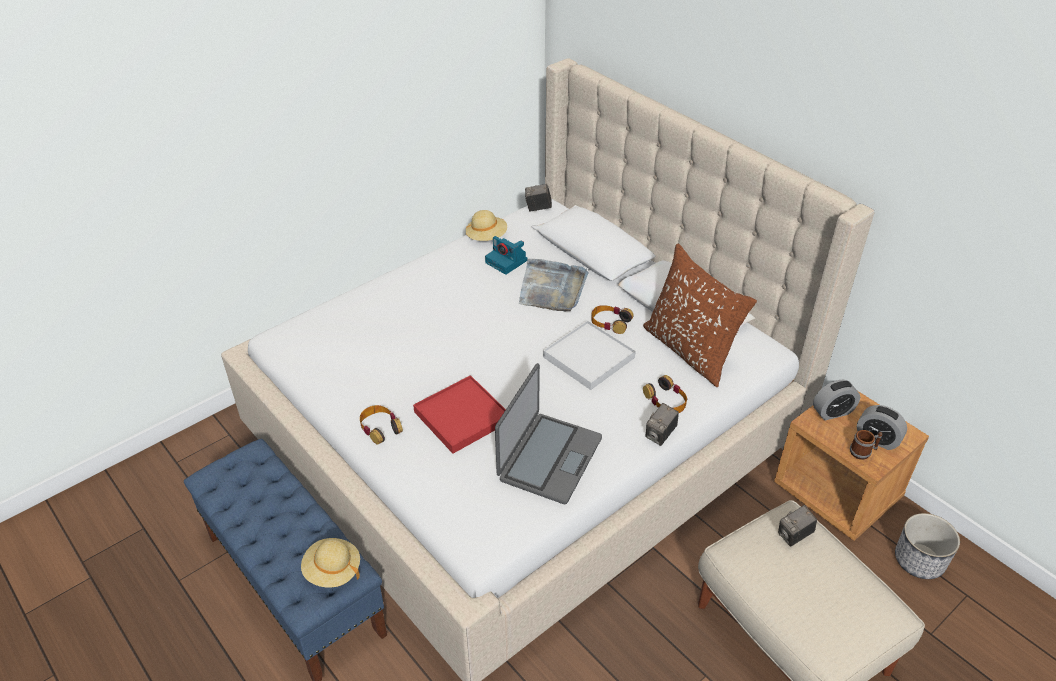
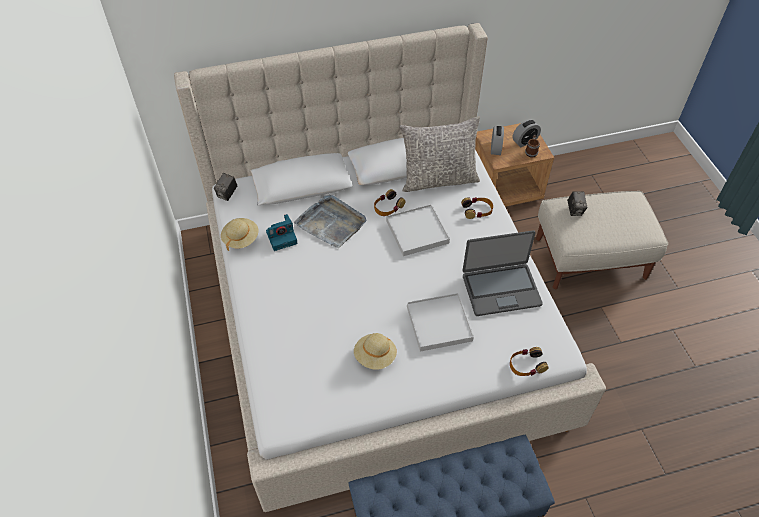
camera: 65 degrees left, 10 degrees up
(332, 571) = (513, 461): beige hat -> beige hat (375, 357)
(380, 428) = (426, 378): headphones -> headphones (526, 365)
(462, 417) = (439, 323): red tray -> white tray
(549, 458) = (500, 289): laptop -> laptop turned 120 degrees clockwise
(660, 435) = (506, 226): camera -> none
(690, 350) = (438, 179): brown pillow -> grey pillow
(919, 561) = (564, 180): planter -> none

